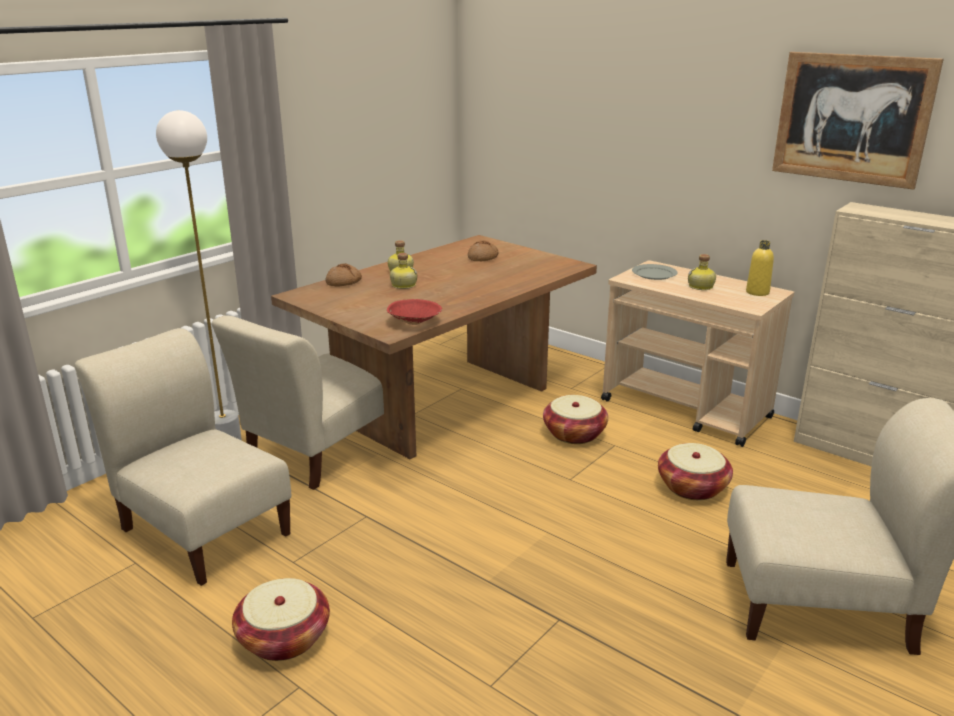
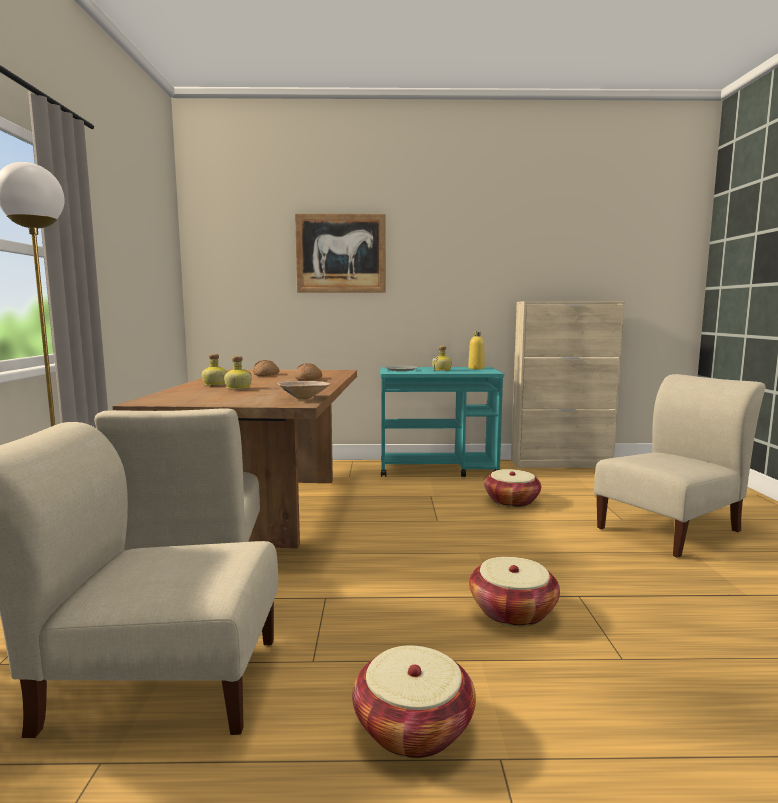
camera: 40 degrees left, 15 degrees down
(343, 282) = (174, 393): bread -> bread (308, 379)
(415, 322) = (305, 398): red bowl -> beige bowl
(574, 434) = (395, 497): basket -> basket (513, 611)
(686, 409) = (438, 469): beige cart -> turquoise cart
(851, 118) = (508, 249): picture -> picture (341, 253)

